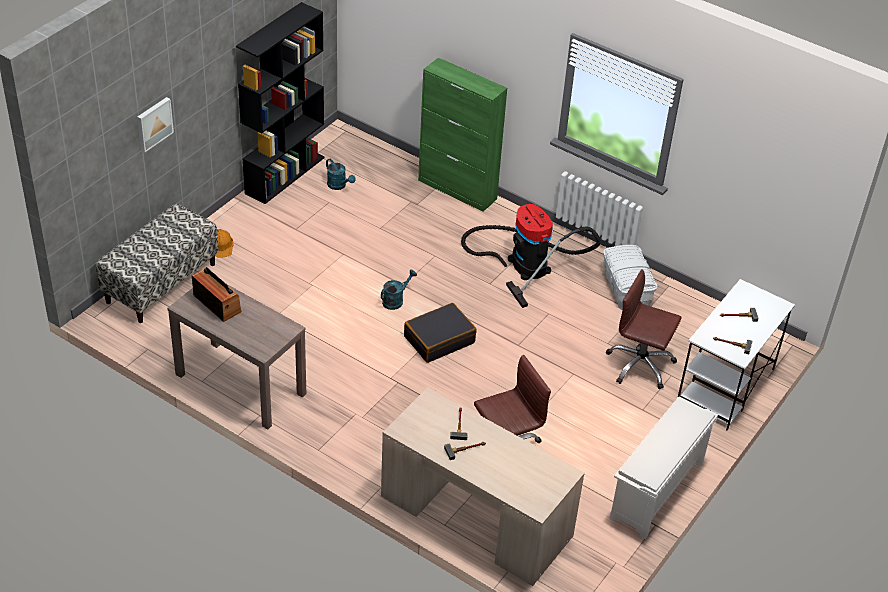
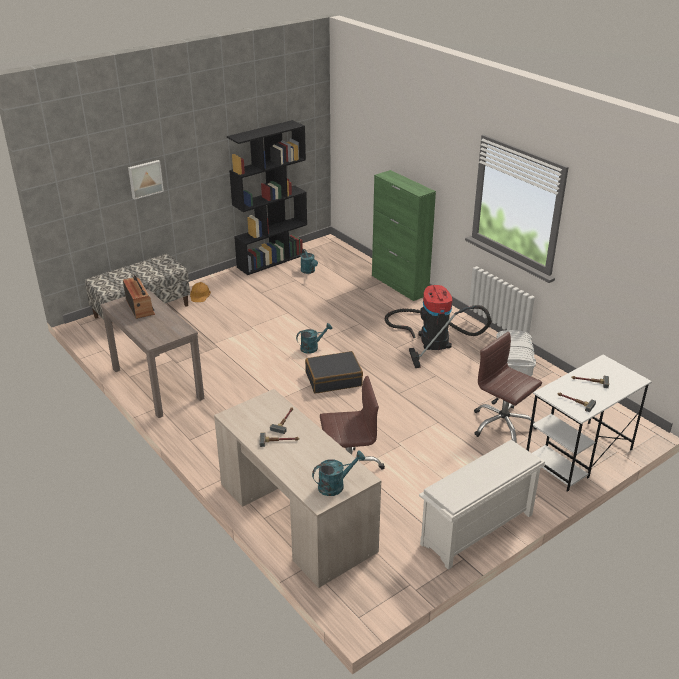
camera: 20 degrees right, 10 degrees down
(544, 487) = (335, 485): none -> turquoise watering can

